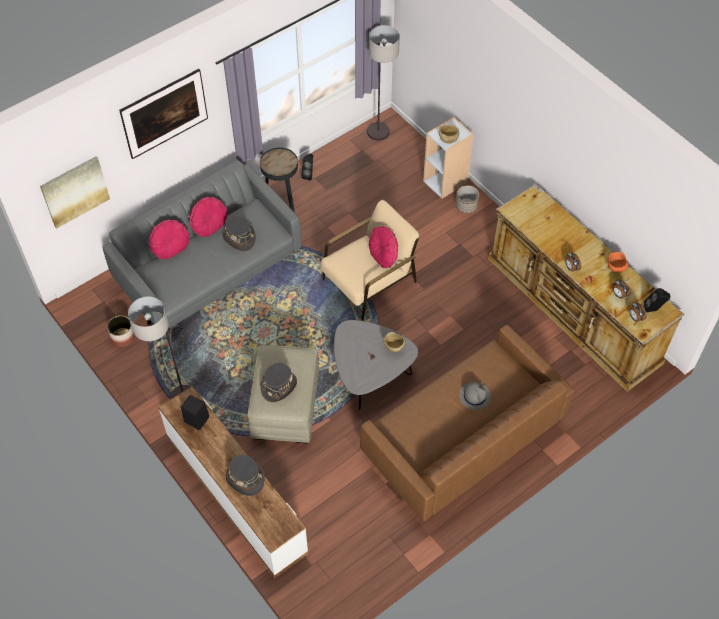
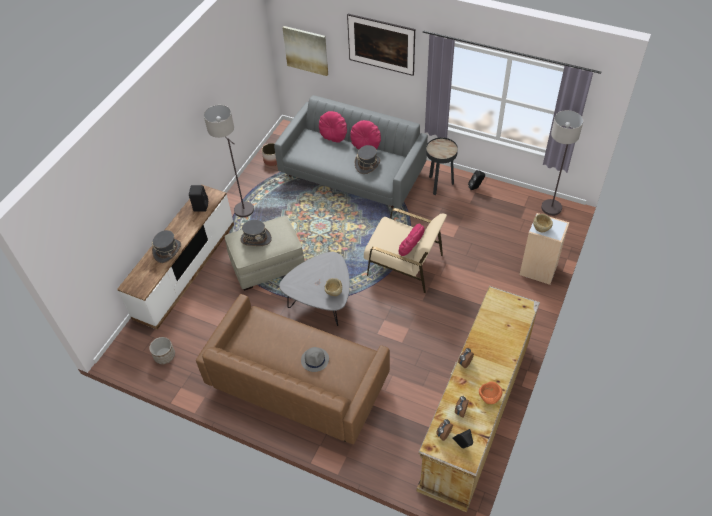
camera: 65 degrees right, 5 degrees down
(466, 206) = (525, 294): planter -> planter (164, 356)

